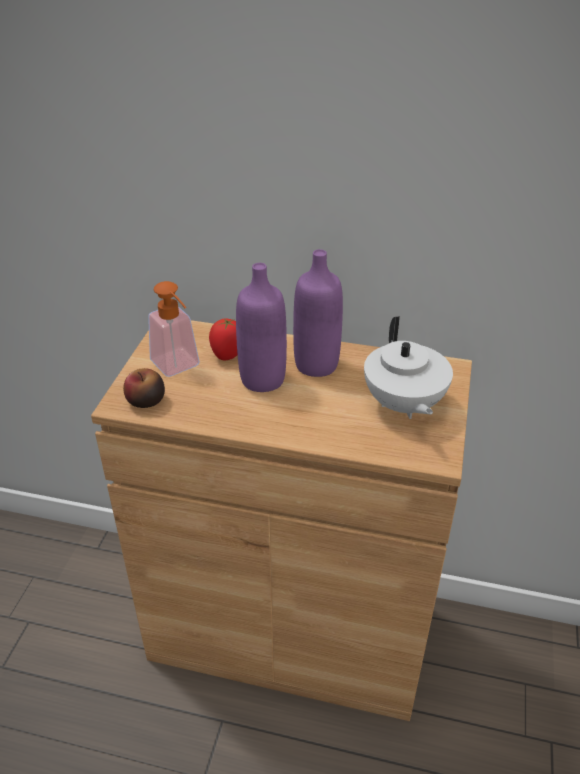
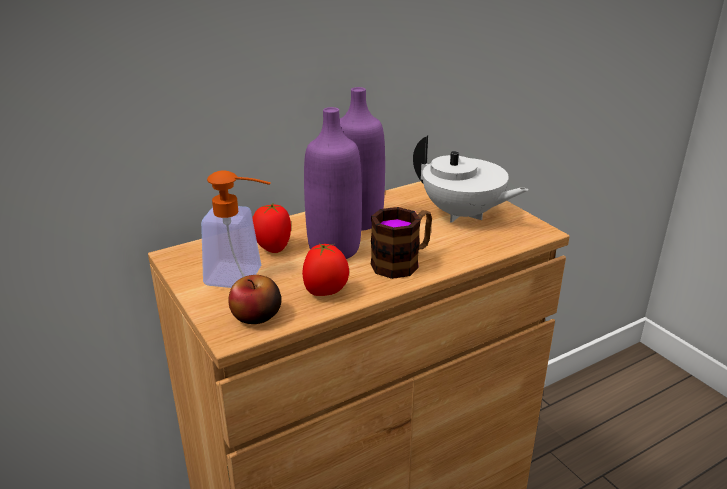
camera: 45 degrees left, 10 degrees down
(206, 410) = (326, 292): none -> tomato
(289, 418) = (402, 262): none -> mug

